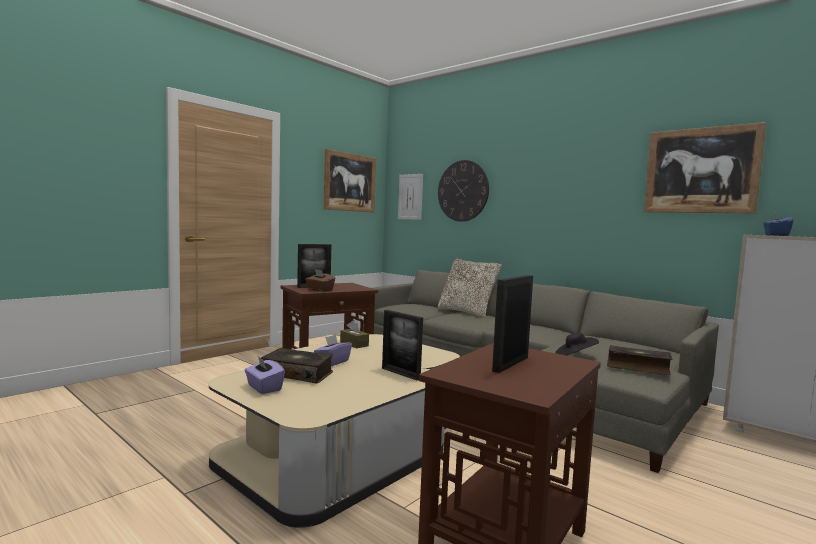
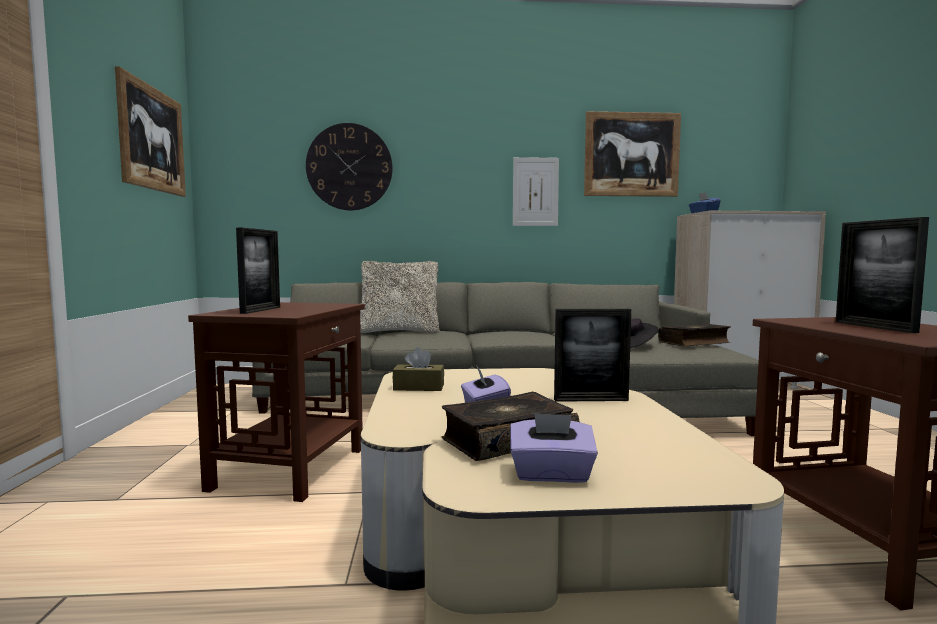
camera: 45 degrees left, 0 degrees up
(319, 290) = (296, 311): brown tissue box -> none
(410, 197) = (250, 173): picture -> picture (535, 192)

